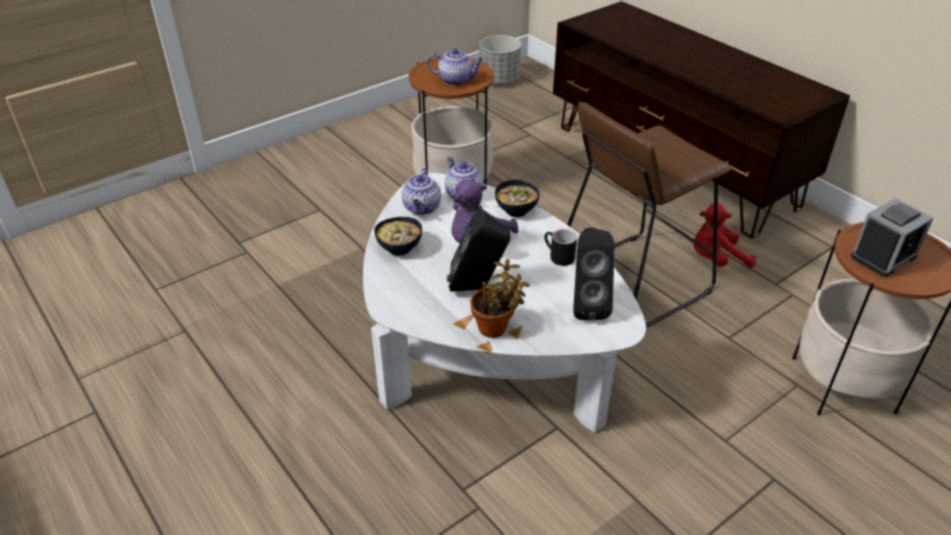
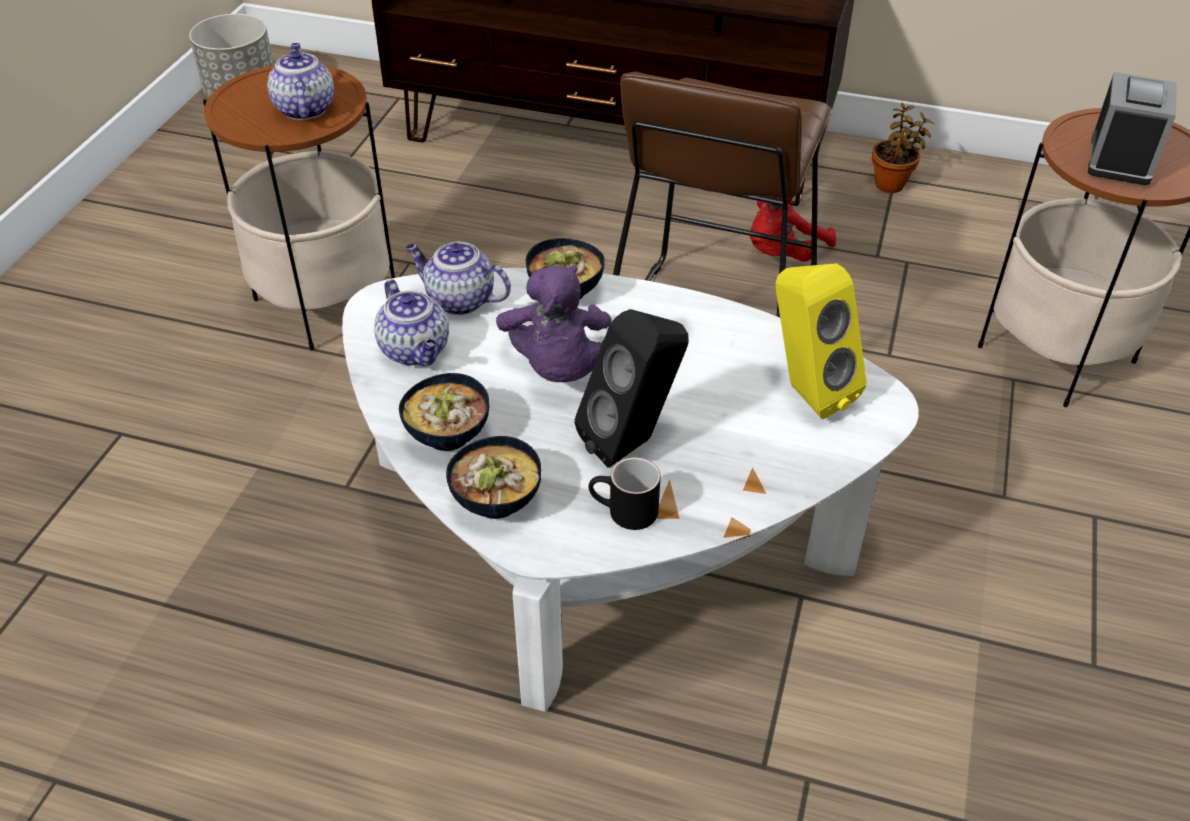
camera: 35 degrees left, 5 degrees up
(391, 283) = (494, 501): none -> bowl
(456, 80) = (304, 108): teapot -> teapot turned 75 degrees counterclockwise
(496, 328) = (722, 492): potted plant -> potted plant (892, 183)
(557, 256) = (694, 337): black mug -> black mug (623, 512)
(587, 305) = (805, 392): black speaker -> yellow speaker

